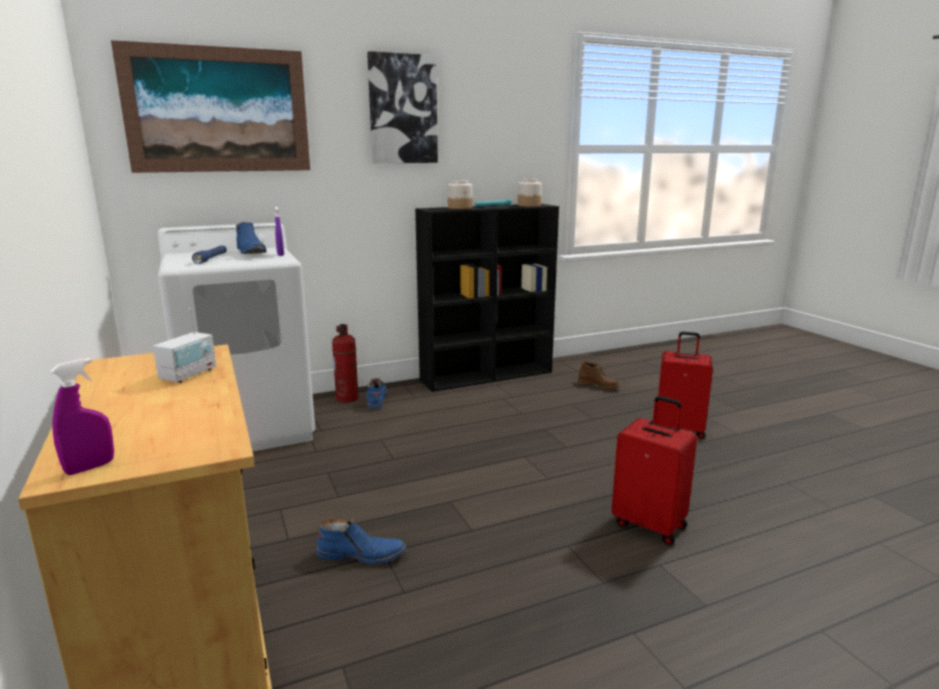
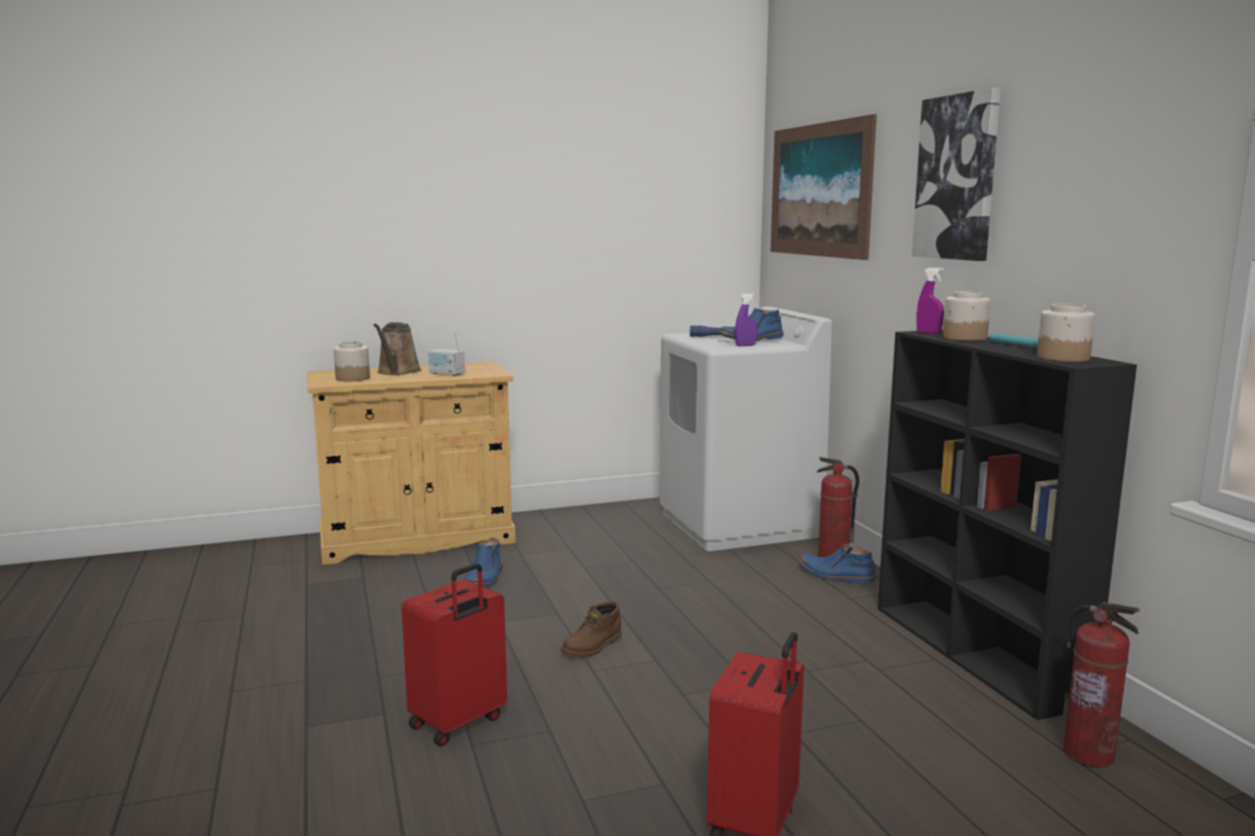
camera: 95 degrees right, 5 degrees down
(90, 467) = (325, 373): purple spray bottle -> purple spray bottle (928, 333)
(136, 407) = (397, 372): none -> brown watering can
(179, 431) = (353, 378): none -> jar
(376, 399) = (835, 576): blue boot -> blue boot turned 150 degrees counterclockwise
(576, 368) = (1089, 754): none -> fire extinguisher
(598, 385) = (979, 766): brown boot -> brown boot (593, 647)

